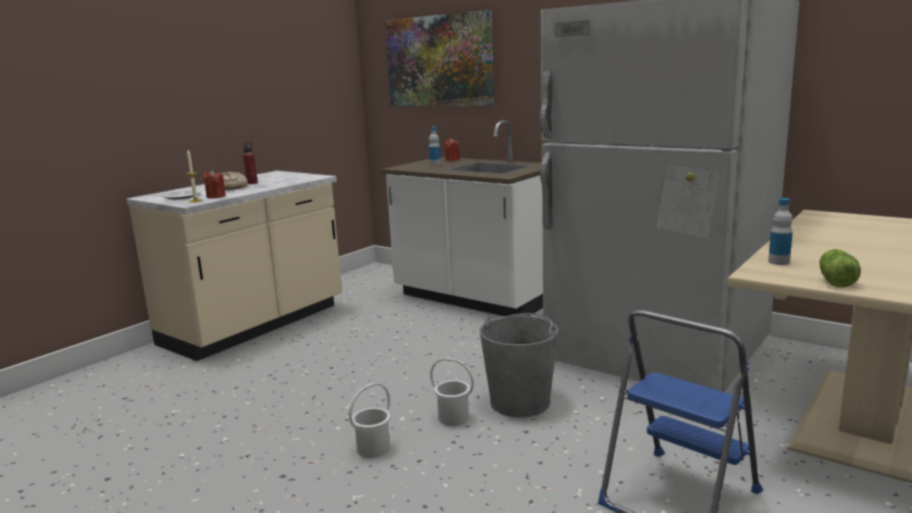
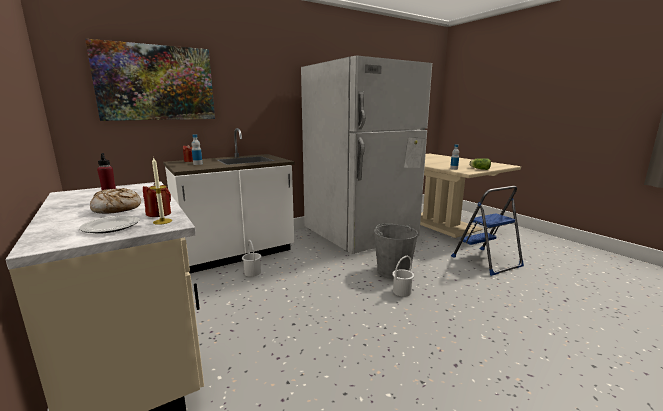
camera: 70 degrees left, 0 degrees up
(372, 448) = (428, 323): white bucket -> white bucket (252, 272)

